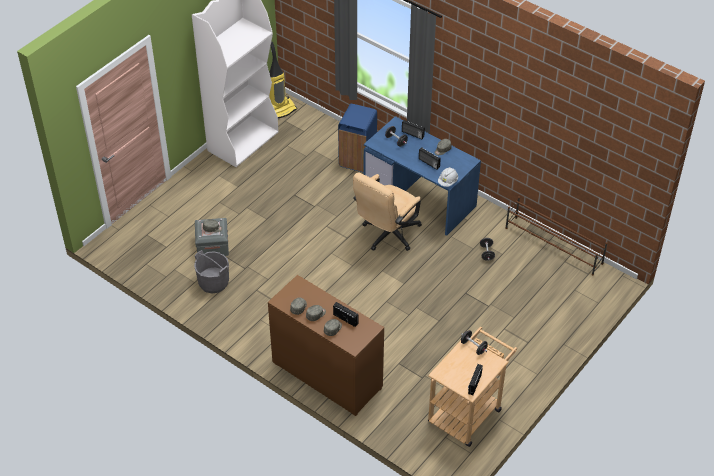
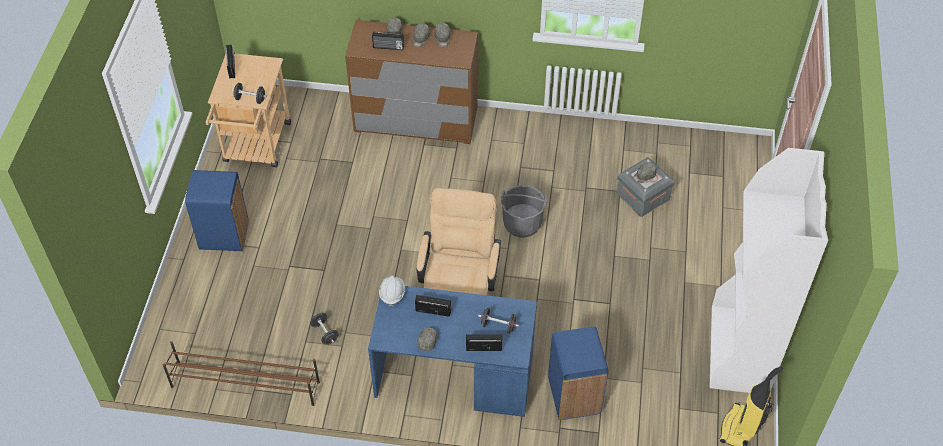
camera: 150 degrees right, 5 degrees up
(213, 282) = (604, 158): grey bucket -> grey bucket (522, 223)
(526, 349) = (224, 235): none -> blue trash can

